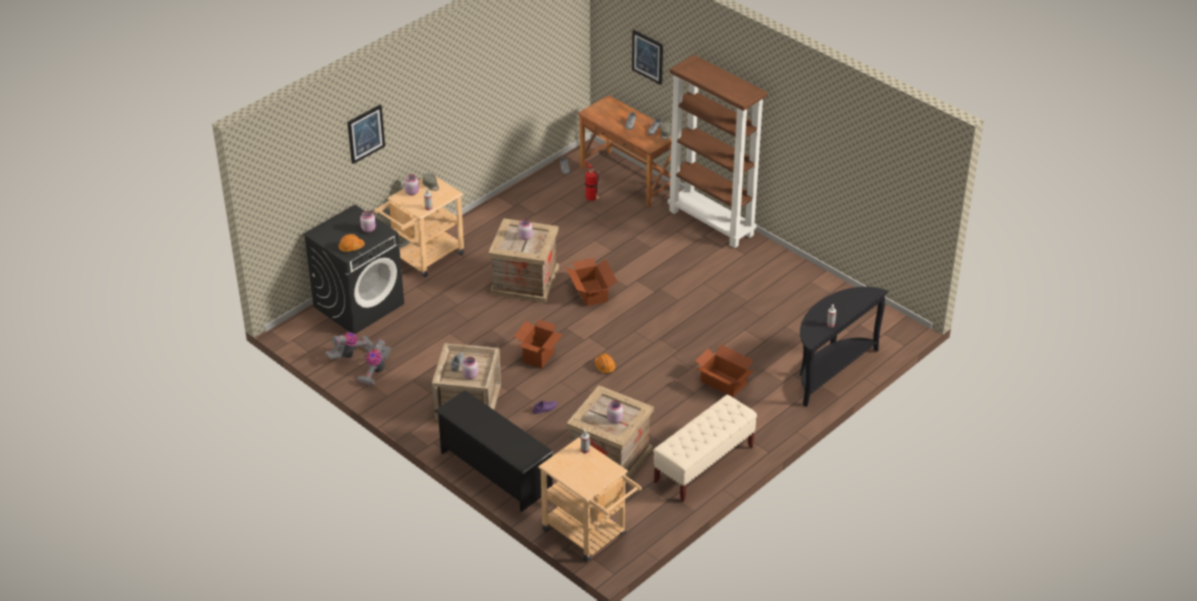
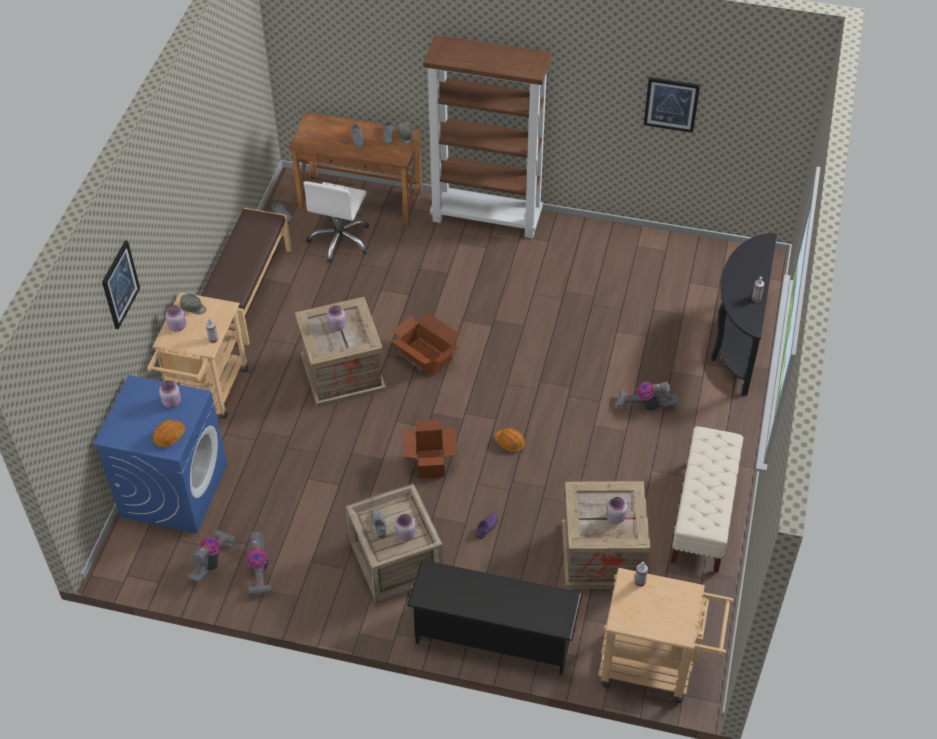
camera: 30 degrees left, 10 degrees up
(359, 305) = (174, 490): black washing machine -> blue washing machine
(501, 208) = (248, 292): none -> brown bench
(592, 199) = (340, 240): fire extinguisher -> white office chair
(648, 56) = (360, 54): picture -> picture (671, 104)
(723, 383) = (645, 405): cardboard box -> vacuum cleaner

